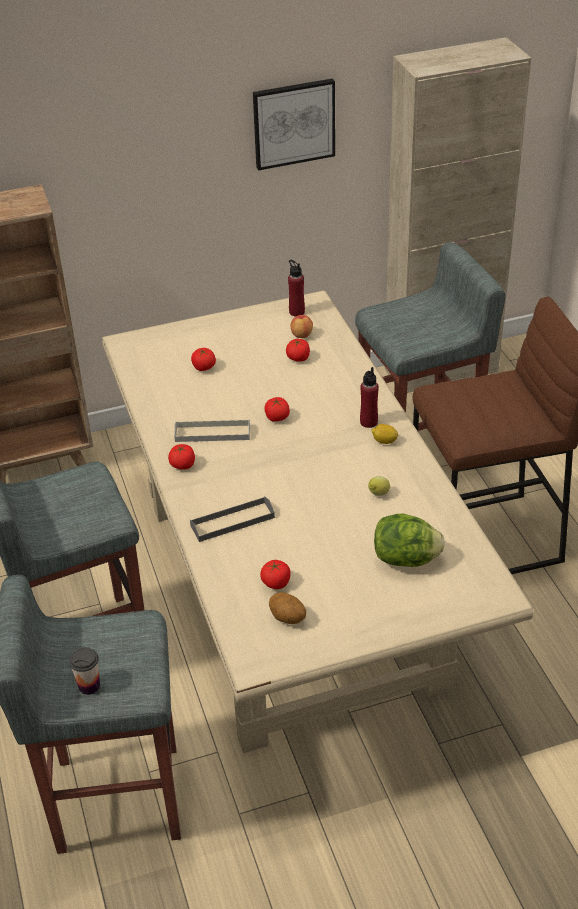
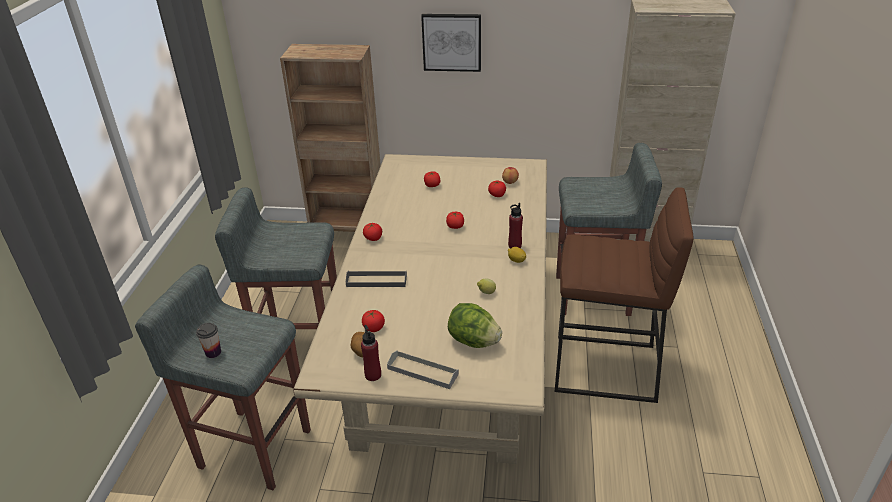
camera: 25 degrees right, 5 degrees down
(212, 433) = (406, 224): grey tray -> grey tray (422, 371)
(293, 123) = (550, 37): picture -> picture (452, 42)
(296, 312) = (517, 167): red bottle -> red bottle (373, 375)

